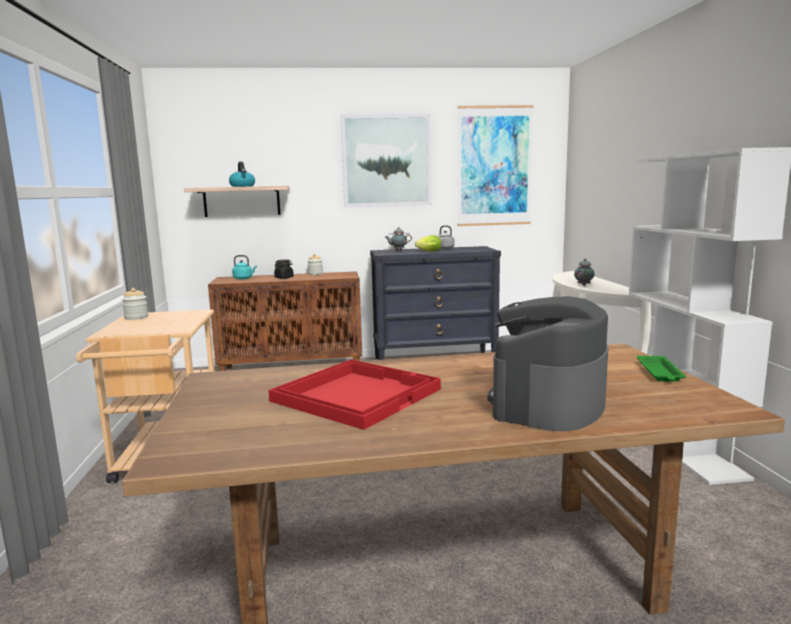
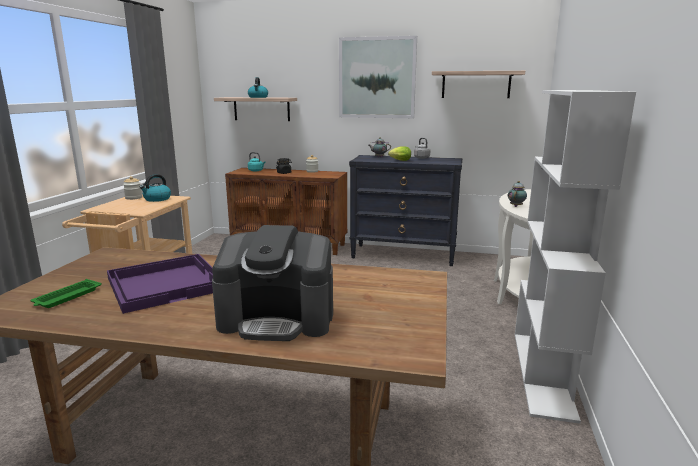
camera: 20 degrees right, 5 degrees up
(174, 316) = (157, 199): none -> kettle
(356, 394) = (166, 283): red tray -> purple tray
(494, 166) = (476, 85): picture -> shelf
(547, 403) = (278, 318): coffee machine -> coffee machine turned 135 degrees counterclockwise
(660, 372) = (421, 307): green tray -> green tray (66, 297)

